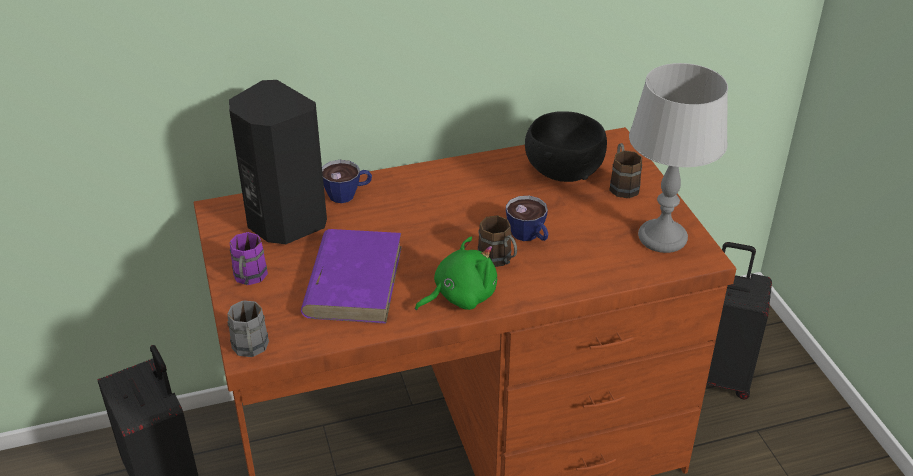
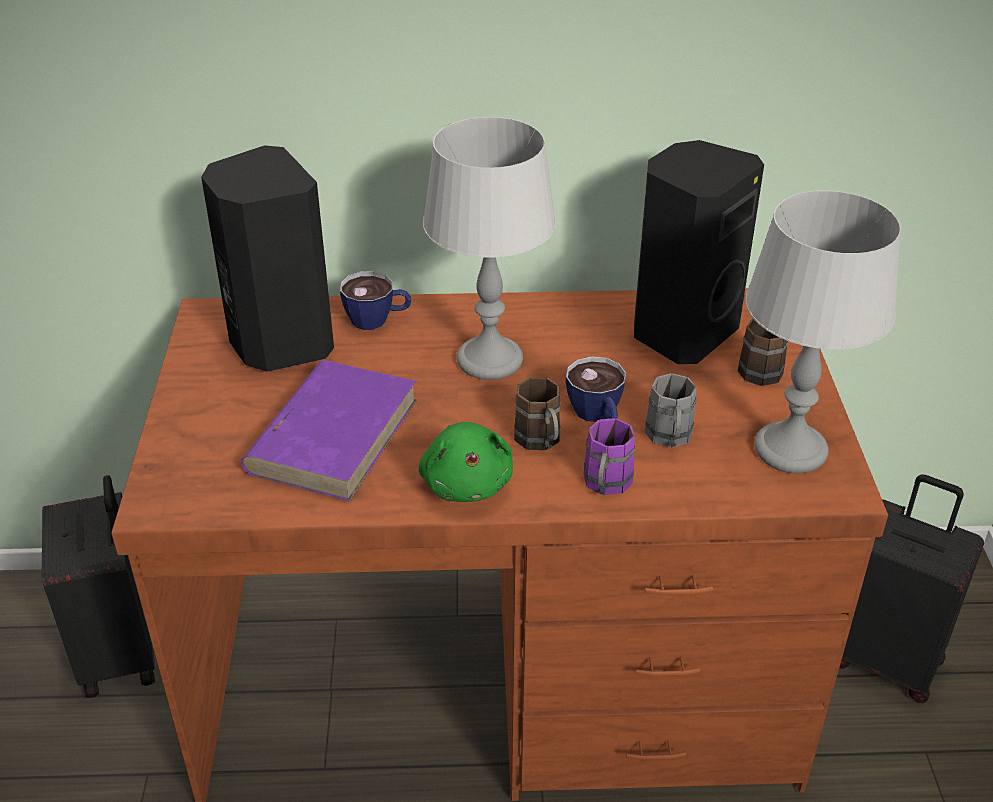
camera: 15 degrees right, 0 degrees up
(249, 279) = (201, 410): purple mug -> purple mug (605, 486)
(251, 350) = (158, 505): grey mug -> grey mug (670, 439)
(439, 211) = (488, 360): none -> grey table lamp
(460, 296) = (467, 482): green plush toy -> green plush toy turned 90 degrees clockwise
(563, 170) = (681, 333): black bowl -> black speaker

